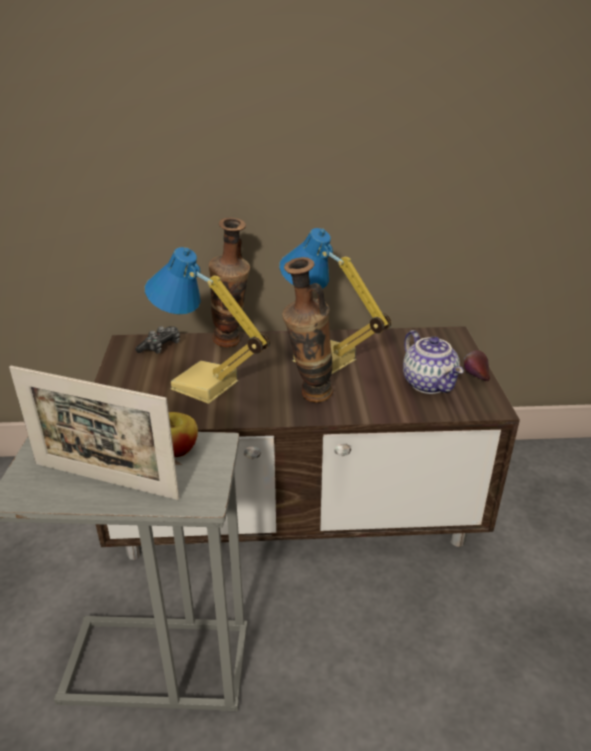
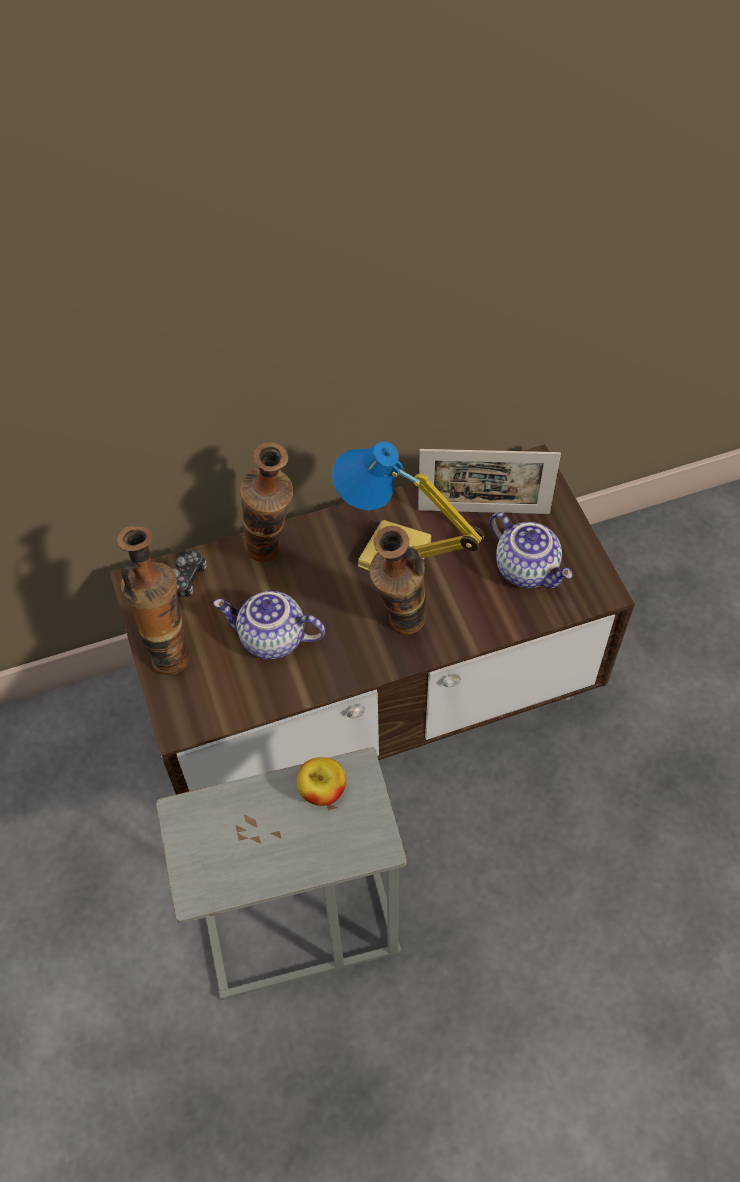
camera: 15 degrees left, 25 degrees up
(105, 480) = (274, 851): picture frame -> picture frame (483, 511)
(124, 378) = (169, 650): none -> vase
(204, 386) = (271, 639): table lamp -> teapot
(475, 378) = (575, 545): apple -> none

